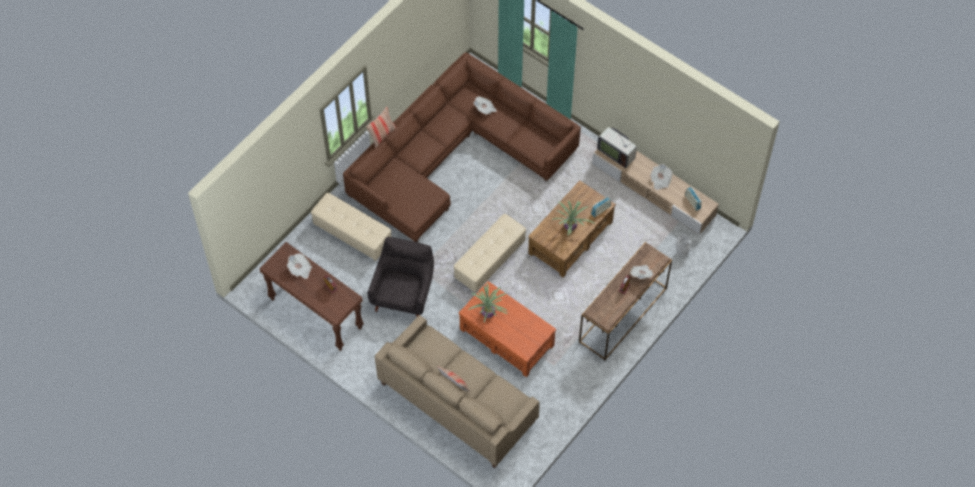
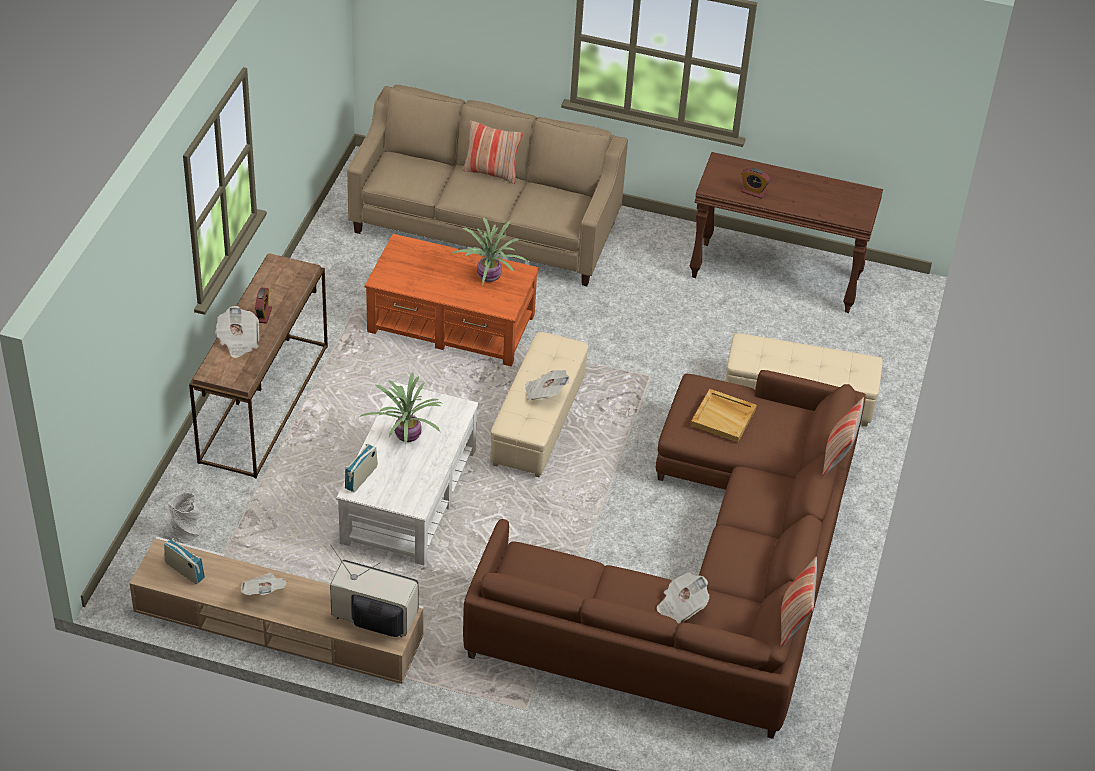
camera: 155 degrees right, 15 degrees down
(300, 269) = (818, 201): newspaper -> newspaper (545, 393)
(403, 294) = (654, 336): grey armchair -> none
(412, 195) = (723, 417): none -> beige tray
(450, 67) = (793, 621): none -> pillow
(571, 238) = (408, 496): brown coffee table -> white coffee table

